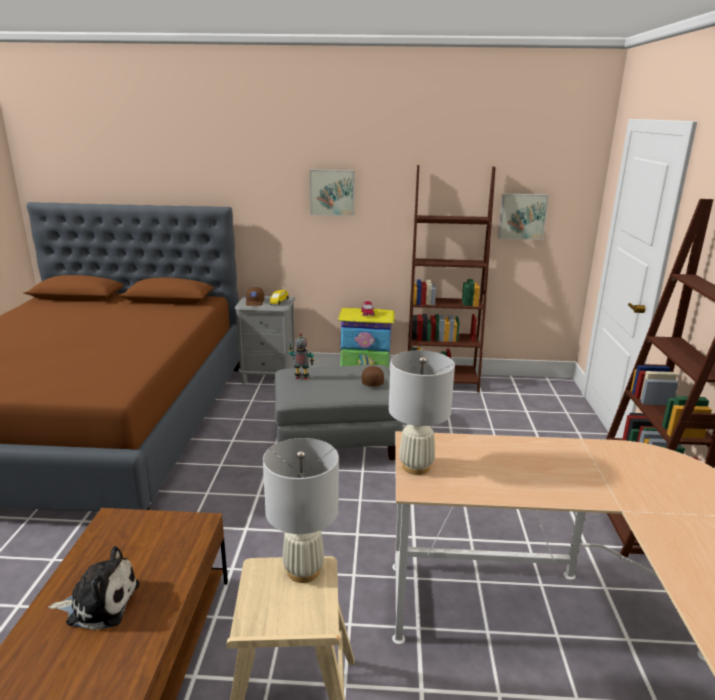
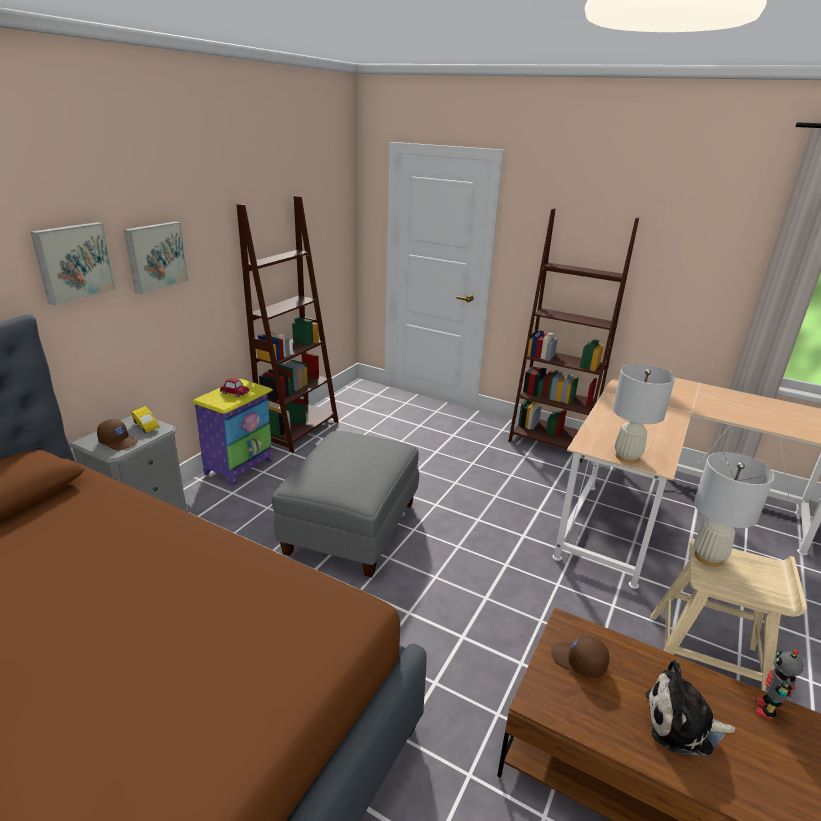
camera: 65 degrees left, 5 degrees up
(99, 603) = (683, 724): plush toy -> plush toy turned 105 degrees counterclockwise
(301, 378) = (331, 481): toy robot -> toy robot (766, 710)
(372, 381) = (376, 446): brown cap -> brown cap (578, 661)
(522, 216) = (316, 242): picture -> picture (73, 262)

